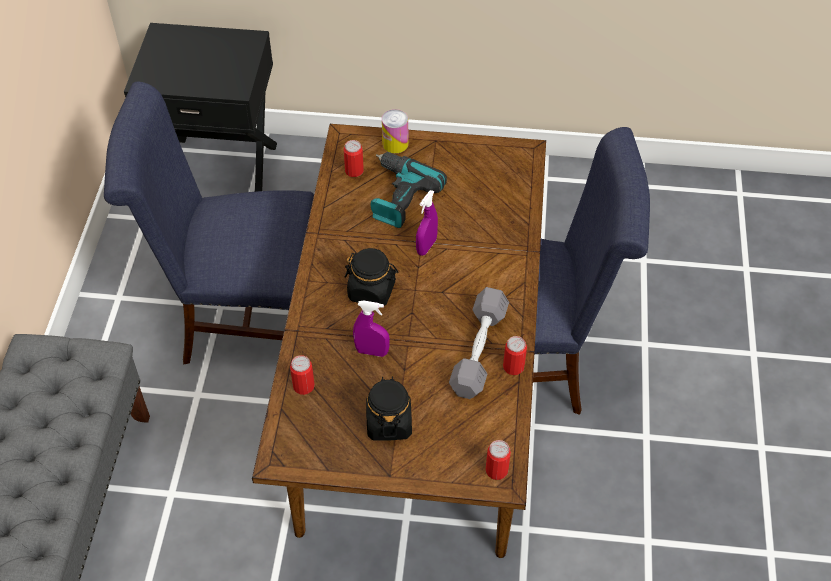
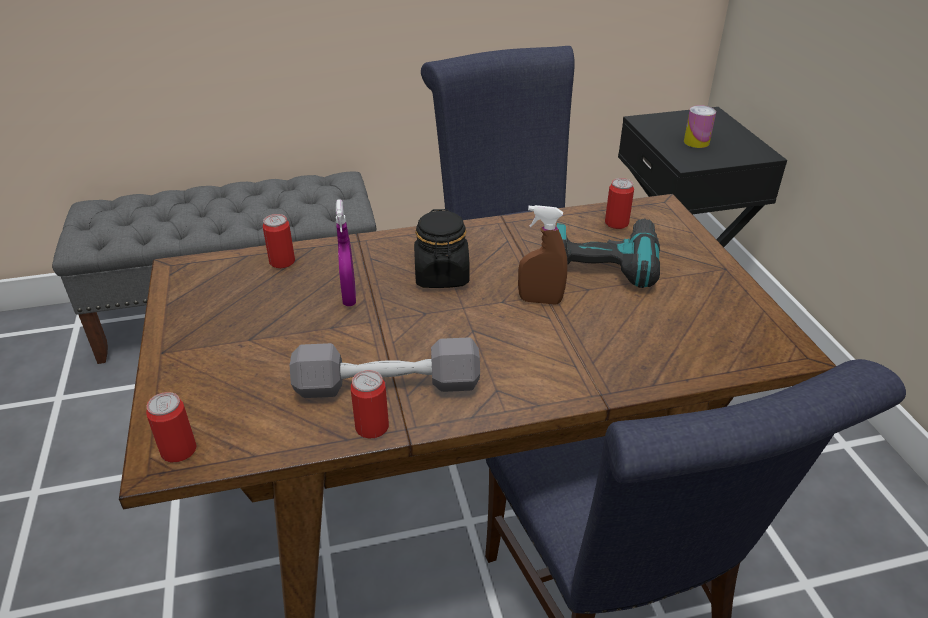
camera: 70 degrees right, 15 degrees down
(389, 422) = (244, 333): black jar -> none
(395, 144) = (687, 240): can -> can (696, 142)
(426, 246) = (540, 300): purple spray bottle -> brown spray bottle

